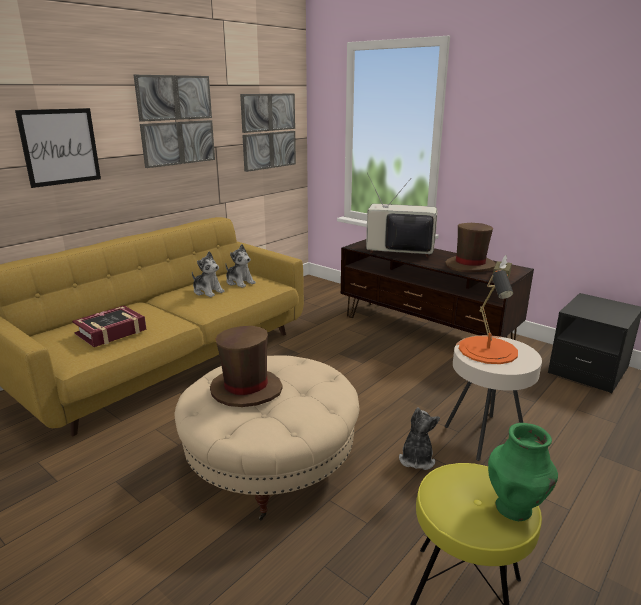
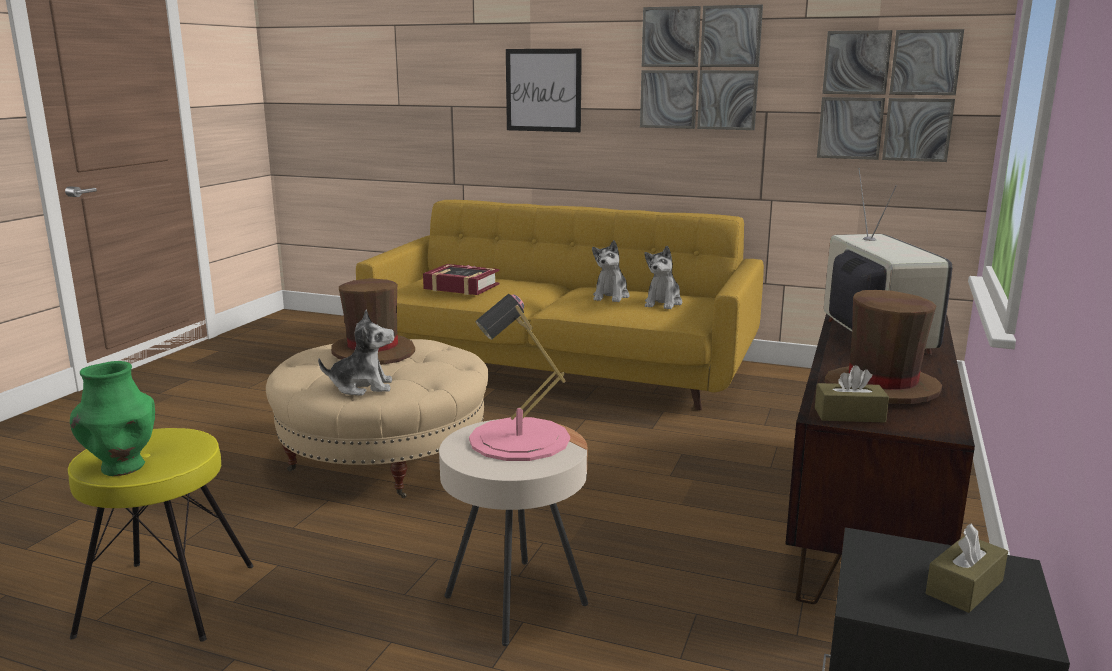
camera: 70 degrees right, 5 degrees down
(416, 459) = (428, 546): plush toy -> plush toy (362, 387)
(488, 350) = (519, 439): orange table lamp -> pink table lamp
(602, 306) = (964, 587): none -> brown tissue box

